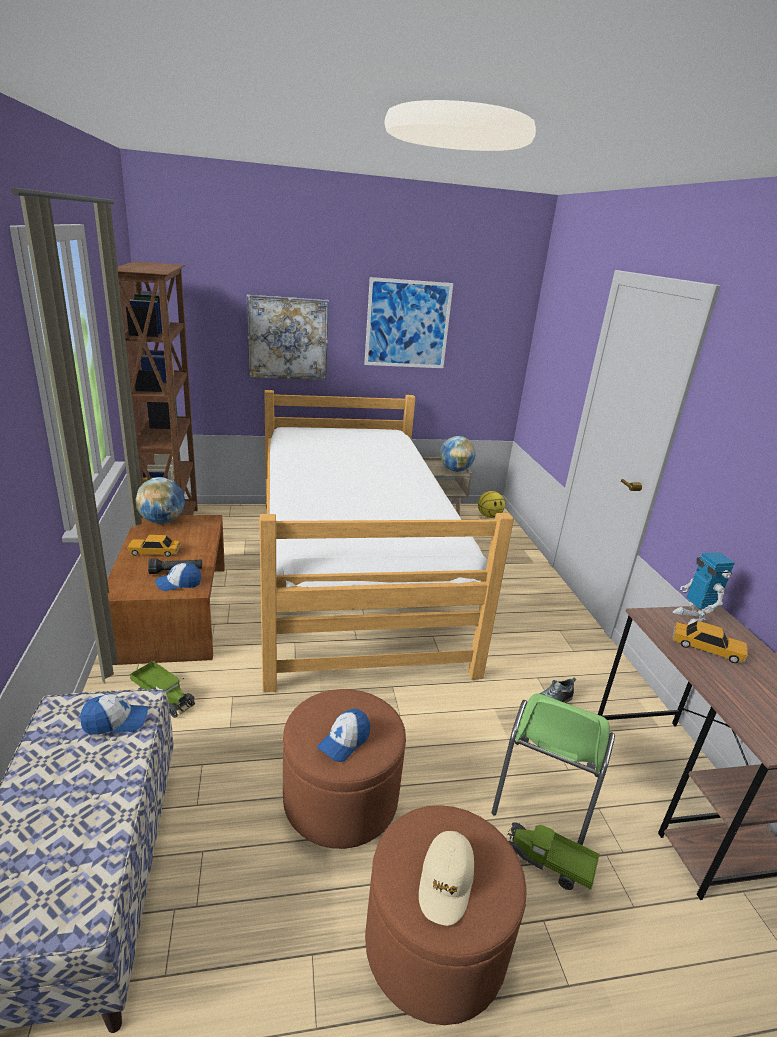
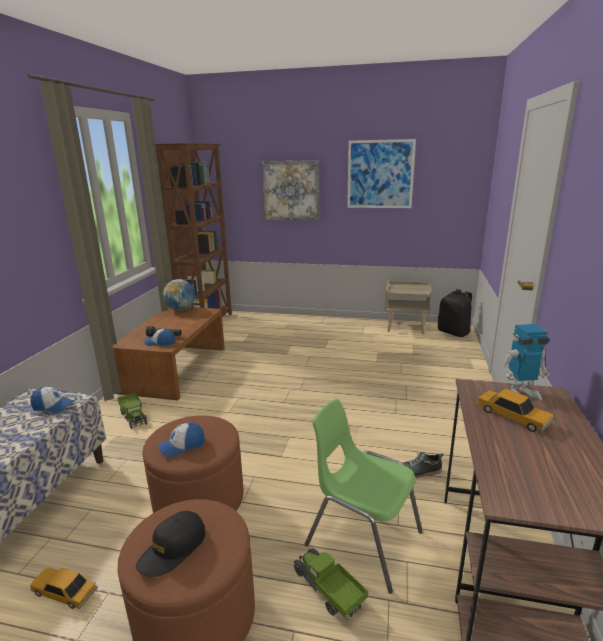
camera: 25 degrees right, 5 degrees down
(154, 552) = (161, 325): toy car -> toy car (64, 592)
(352, 573) = (311, 360): bed -> none
(446, 882) = (173, 549): beige cap -> black cap
(455, 470) = (419, 290): globe -> none
(489, 516) = (454, 332): basketball -> black backpack
(544, 794) = (362, 538): green chair -> green chair turned 75 degrees clockwise
(692, 618) = (521, 393): toy robot -> toy robot turned 105 degrees counterclockwise

